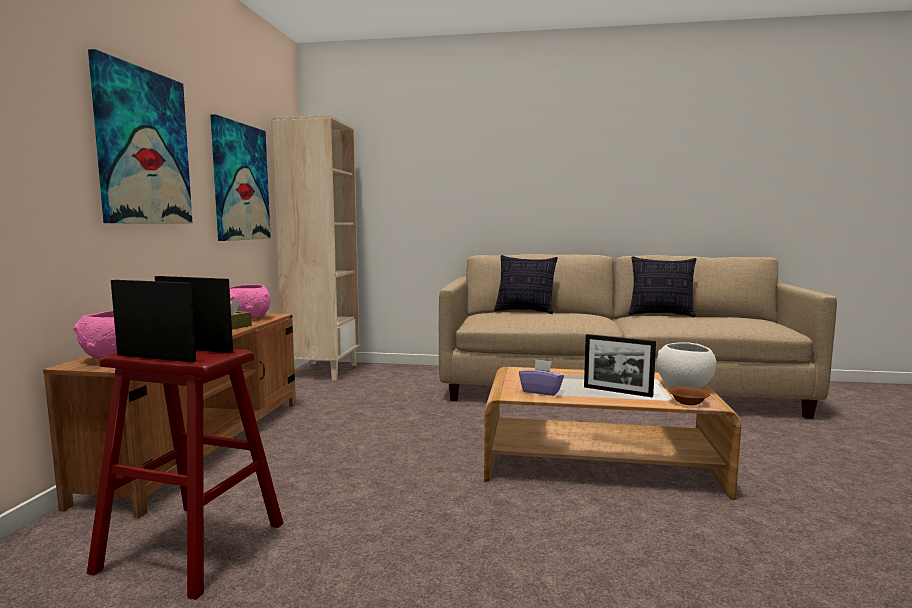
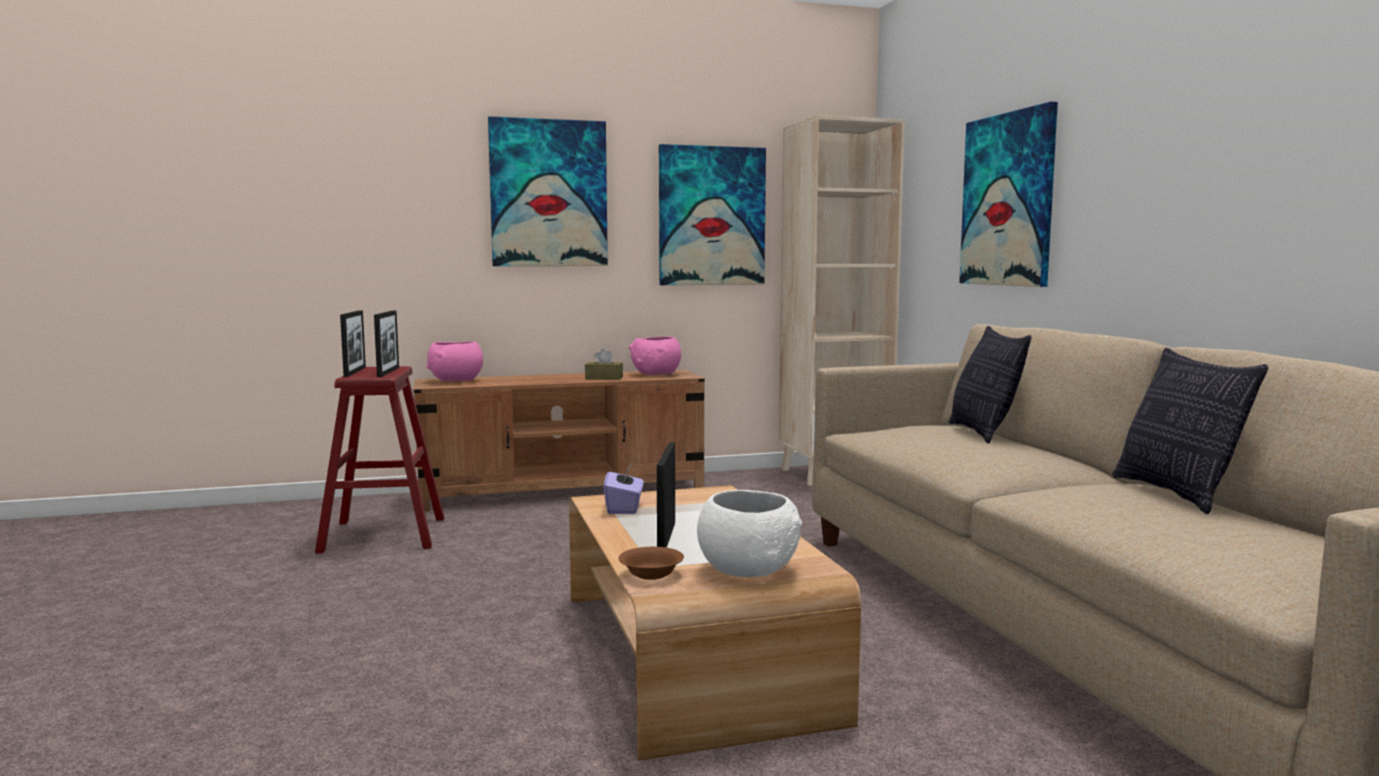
camera: 65 degrees right, 0 degrees up
(456, 186) = (1007, 200): none -> picture

